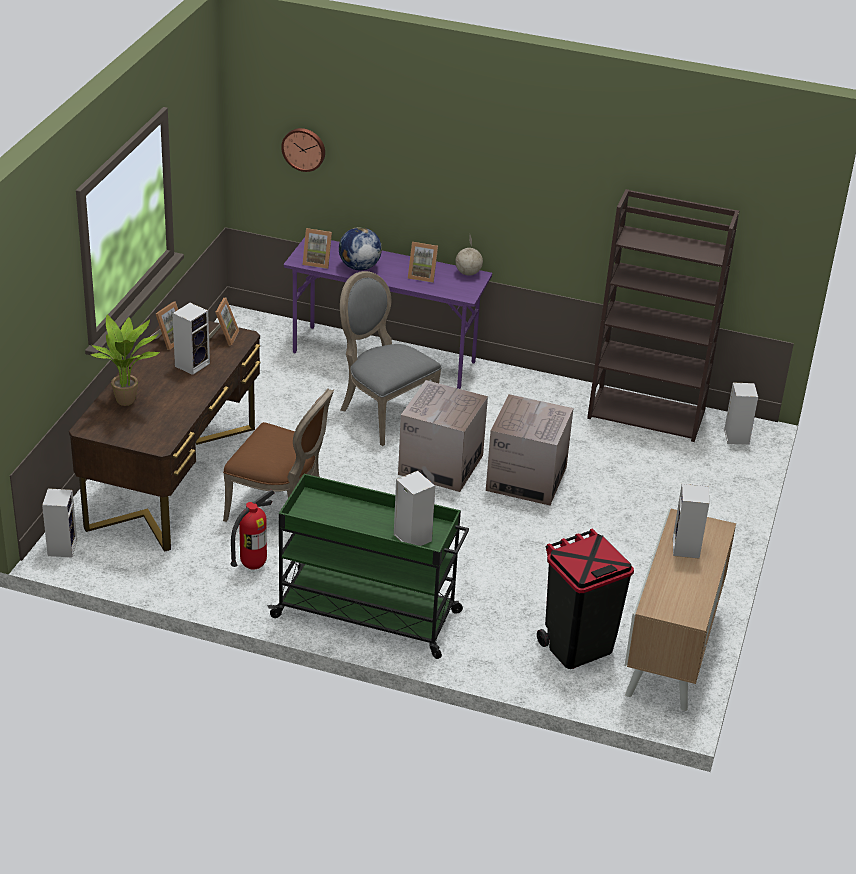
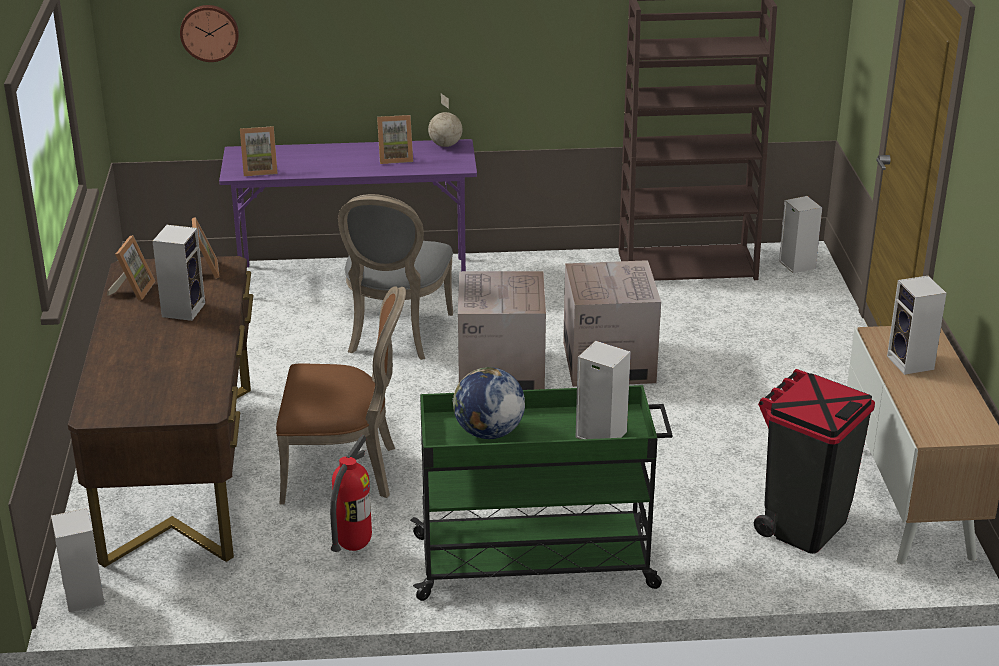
camera: 20 degrees left, 5 degrees down
(129, 402) = (128, 371): potted plant -> none
(359, 267) = (314, 165): globe -> globe (488, 433)
(383, 413) = (395, 335): grey chair -> grey chair turned 105 degrees counterclockwise

